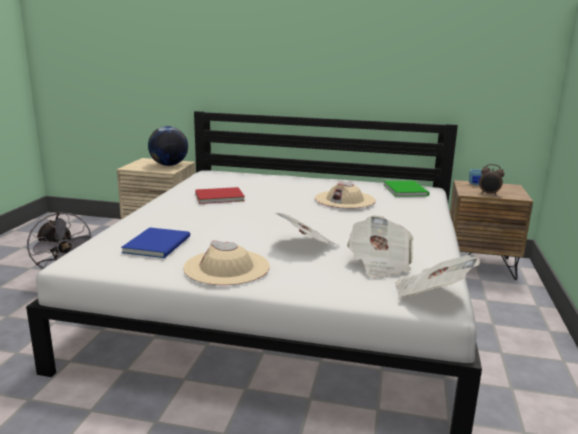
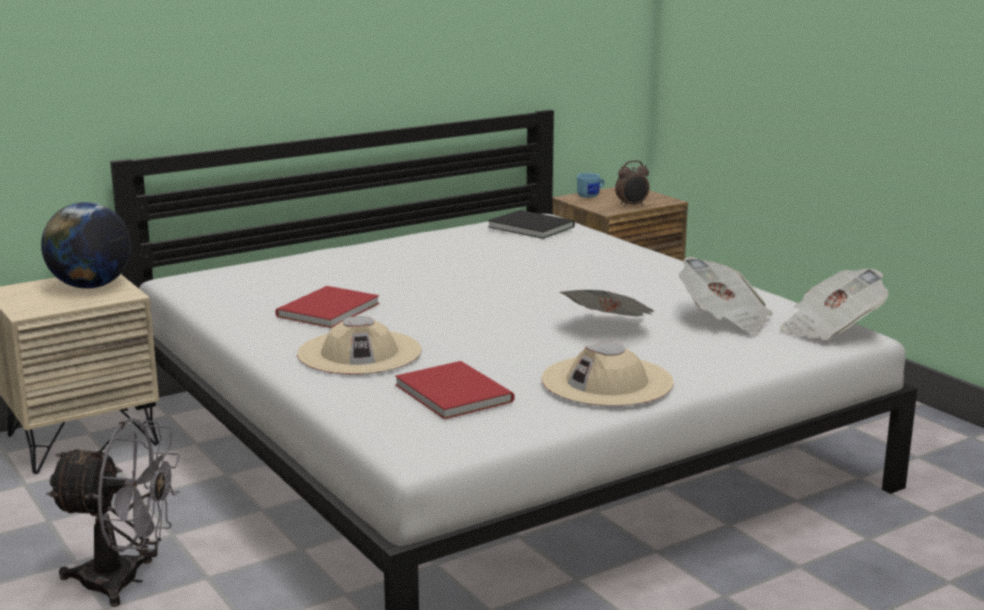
camera: 45 degrees left, 0 degrees up
(159, 244) = (454, 391): blue book -> red book
(345, 200) = (502, 261): beige hat -> beige hat (359, 353)
(406, 190) = (530, 226): green book -> black book

